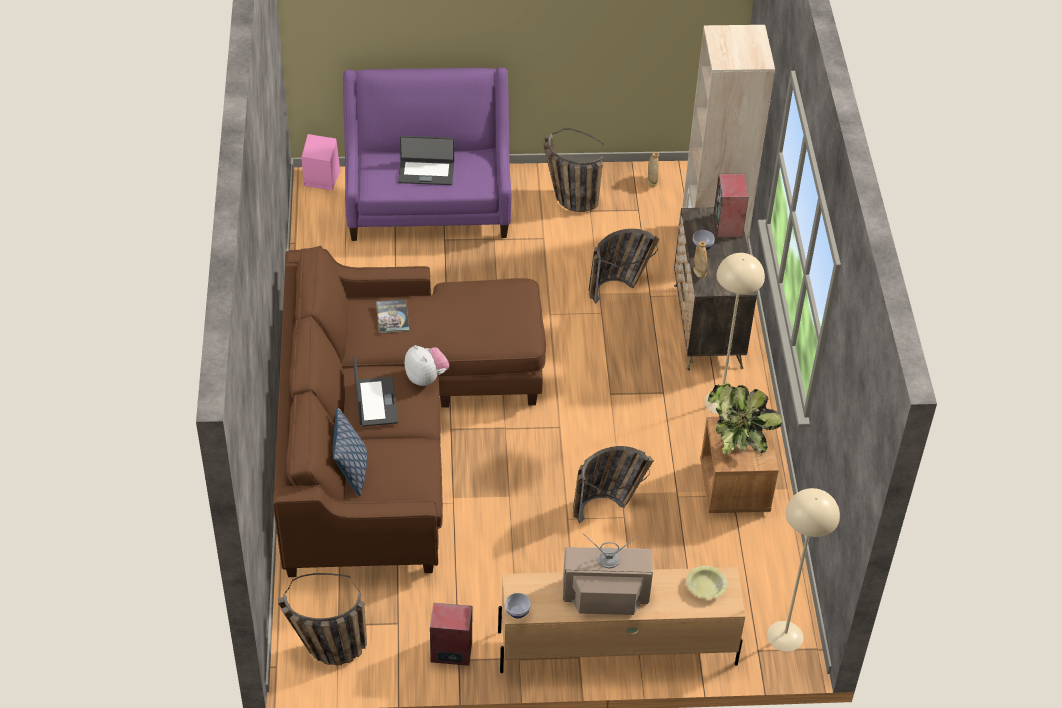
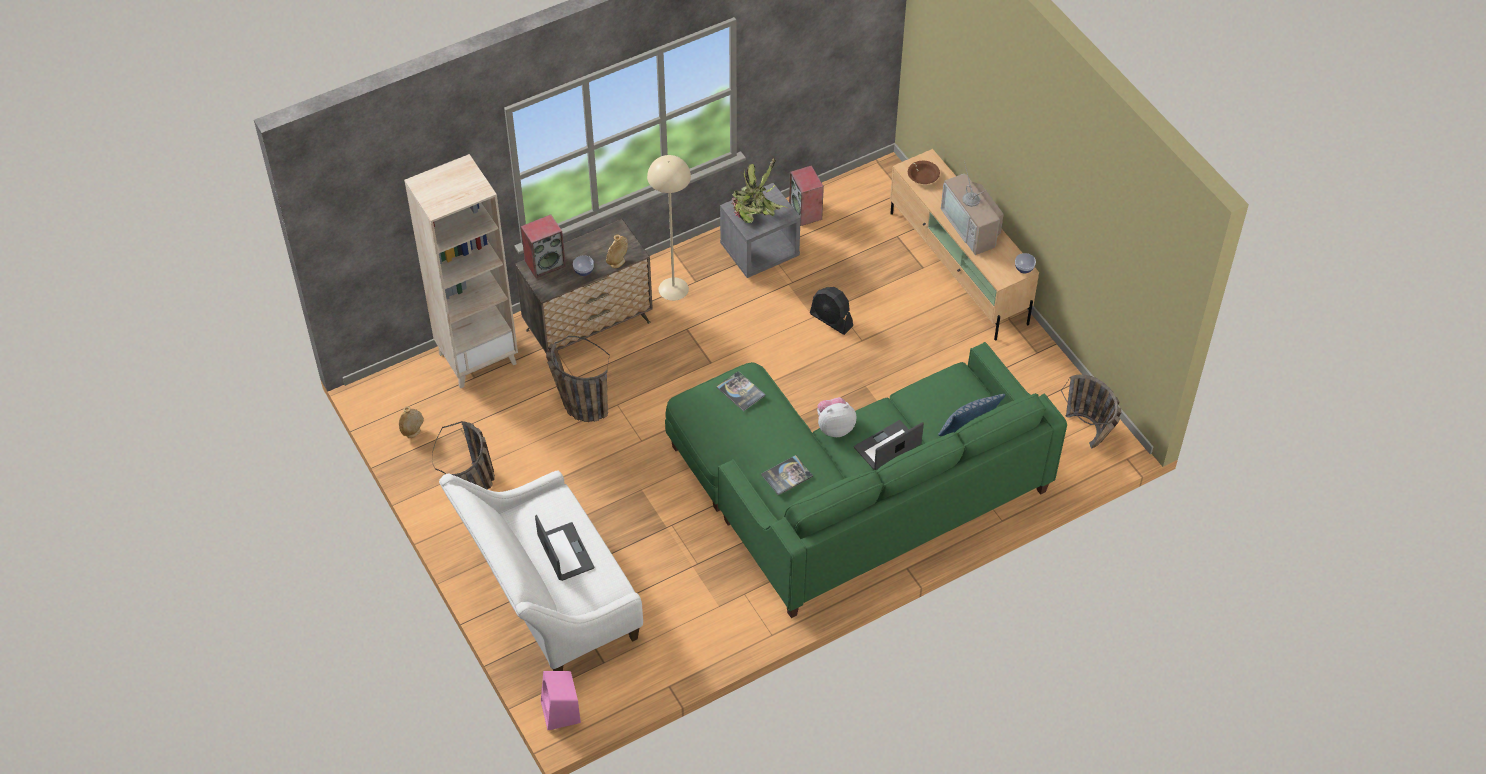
camera: 115 degrees left, 5 degrees up
(391, 431) = (852, 494): brown sofa -> green sofa
(426, 378) = (834, 427): plush toy -> plush toy turned 45 degrees clockwise
(428, 205) = (548, 599): purple sofa -> white sofa
(450, 652) = (1034, 360): speaker -> speaker (806, 212)
(507, 323) = (740, 391): none -> book
(608, 506) = (831, 320): basket -> black fan
(706, 587) = (923, 176): yellow bowl -> brown bowl
(734, 488) = (760, 251): brown nightstand -> grey nightstand
(784, 636) = (879, 182): beige floor lamp -> none

